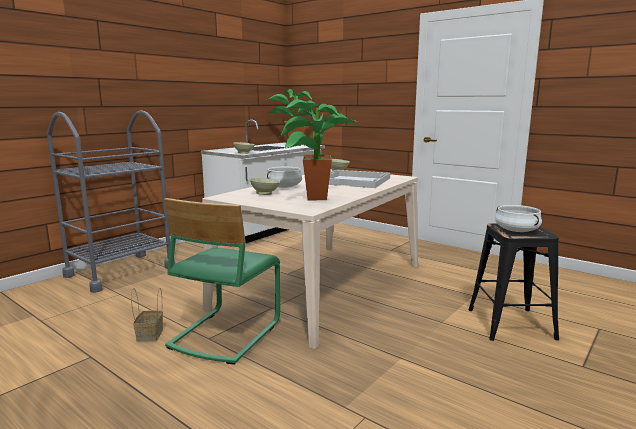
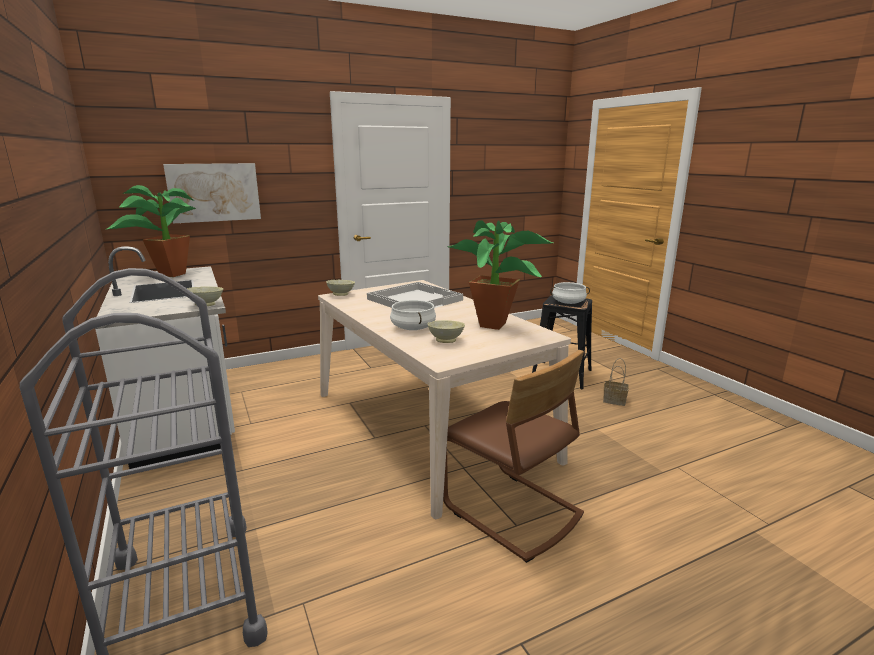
camera: 65 degrees left, 5 degrees up
(150, 335) = (483, 575): basket -> basket (615, 400)
(225, 334) = (511, 511): green chair -> brown chair
(338, 96) = (214, 192): none -> picture

